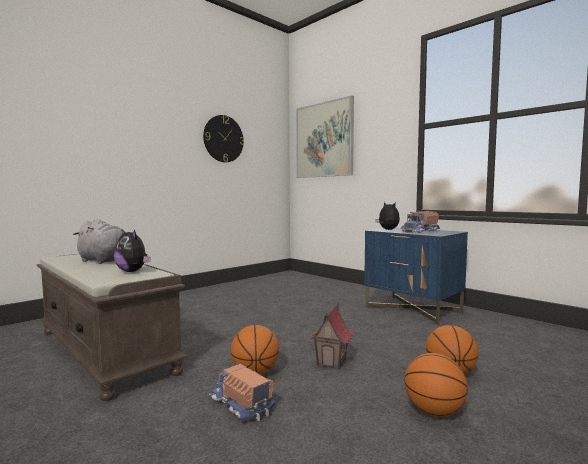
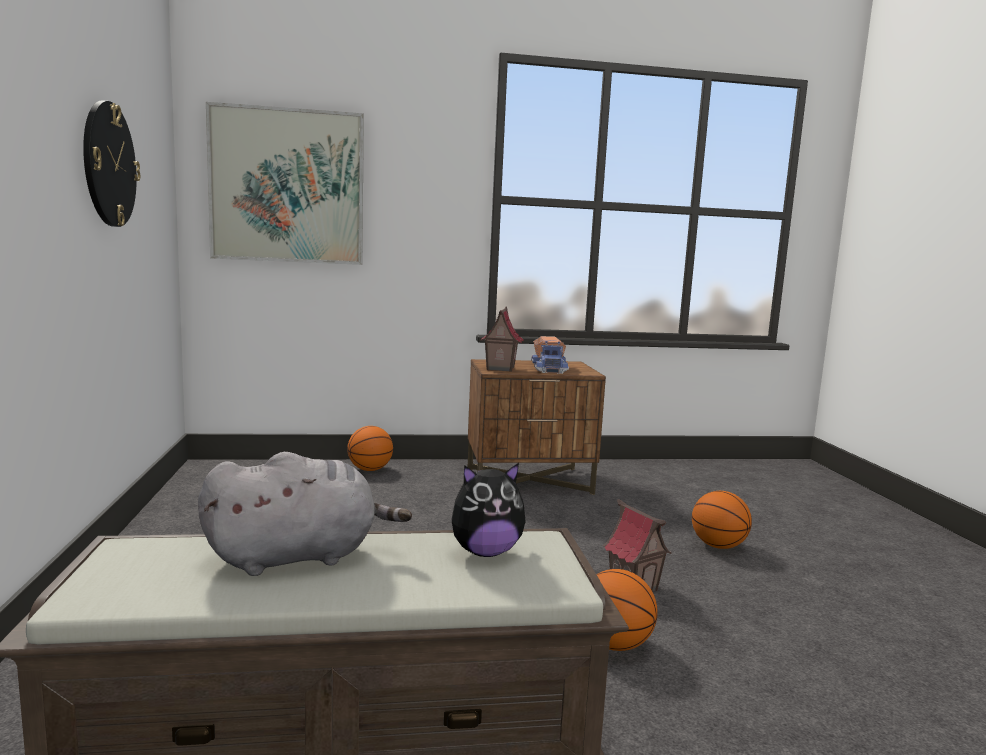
camera: 55 degrees left, 5 degrees up
(241, 405) = (704, 686): toy truck -> none
(387, 230) = (500, 368): plush toy -> toy house
(413, 309) = (529, 481): blue nightstand -> brown nightstand
(434, 411) = (789, 588): basketball -> basketball (370, 469)

